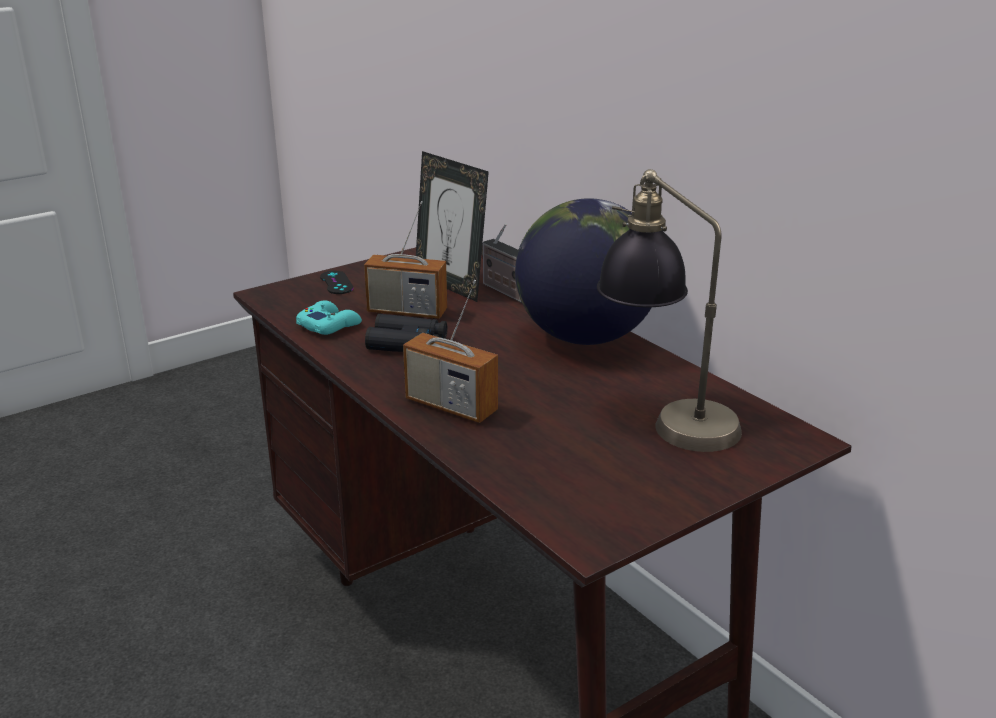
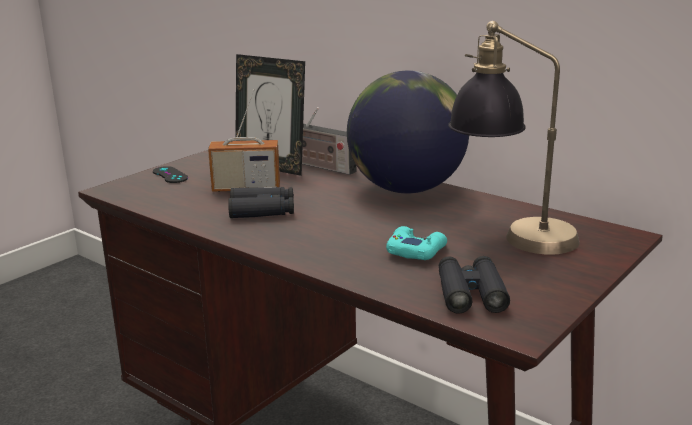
camera: 15 degrees left, 5 degrees down
(329, 325) = (183, 205): turquoise game controller -> turquoise game controller (415, 251)
(451, 406) = (331, 249): radio -> none
(567, 486) = (470, 293): none -> black binoculars

